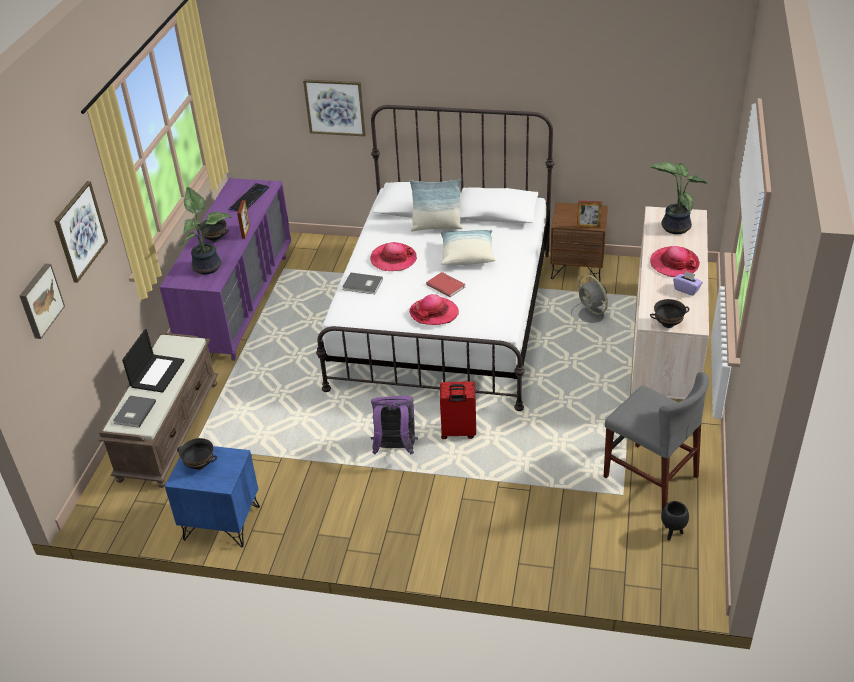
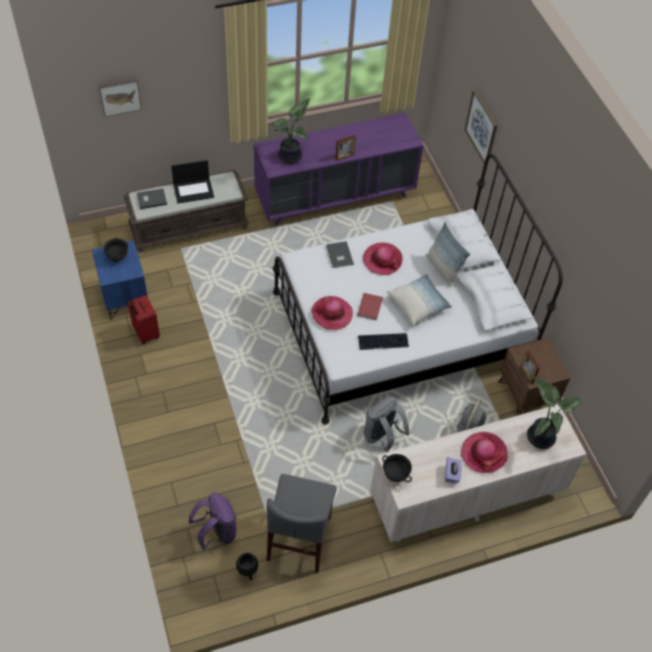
camera: 55 degrees right, 15 degrees up
(80, 231) = (189, 74): picture -> none
(215, 239) = (324, 144): black bowl -> none
(249, 198) = (387, 138): keyboard -> keyboard (383, 341)
(395, 449) = (240, 361): purple backpack -> purple backpack (216, 532)
(458, 432) = (278, 393): red suitcase -> red suitcase (145, 333)
(564, 374) = (382, 437): none -> grey backpack

